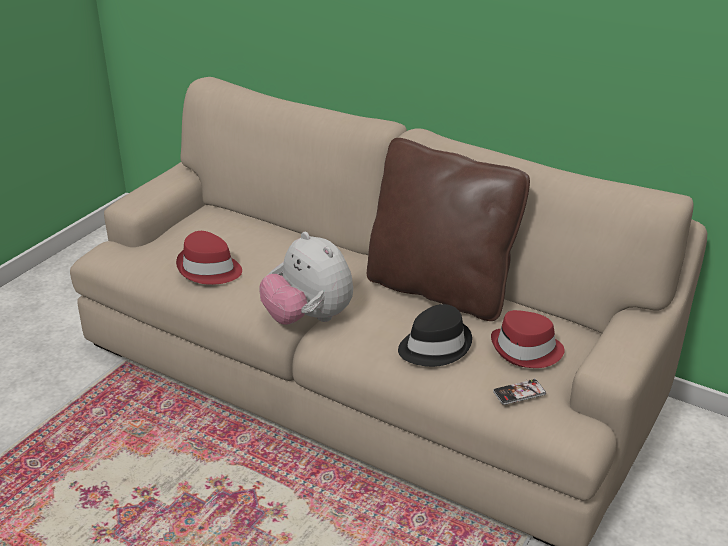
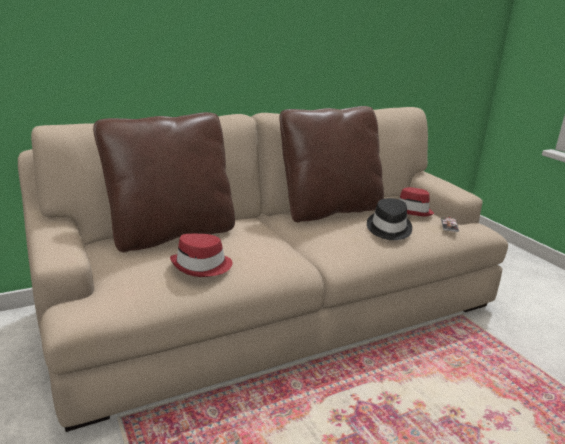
camera: 60 degrees left, 10 degrees down
(257, 229) = (171, 234): none -> brown pillow
(308, 318) = (306, 257): plush toy -> none

